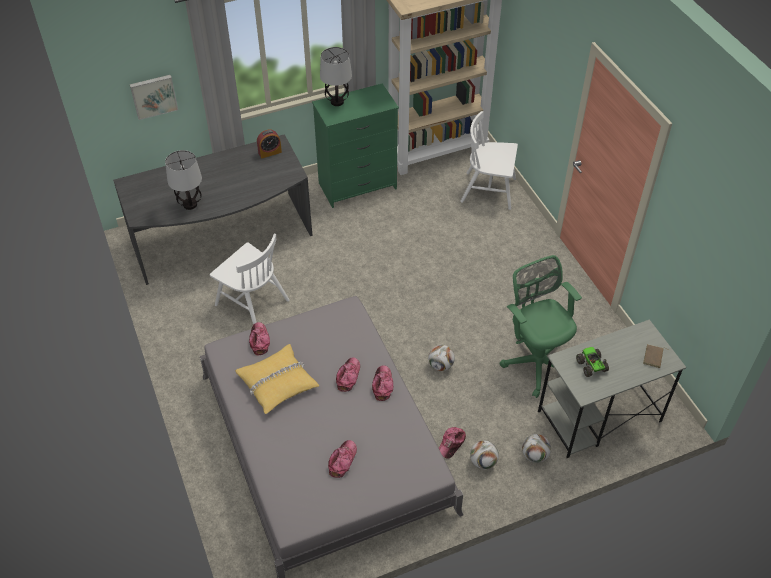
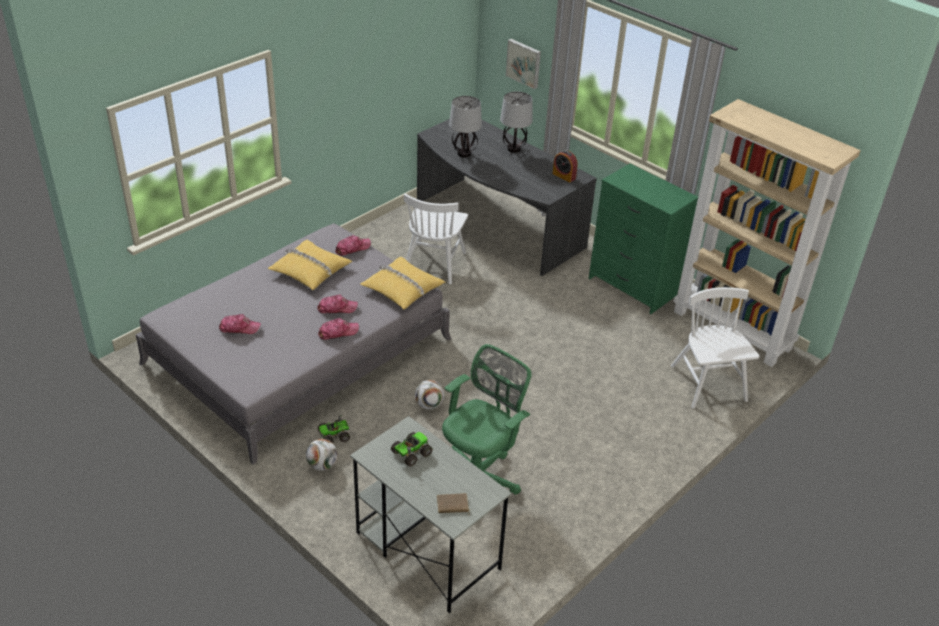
camera: 65 degrees right, 10 degrees down
(337, 102) = (642, 177): table lamp -> table lamp (514, 149)
(342, 321) = (402, 289): none -> yellow pillow
(451, 444) = (334, 436): cap -> toy truck
(534, 455) = (348, 504): football -> none

